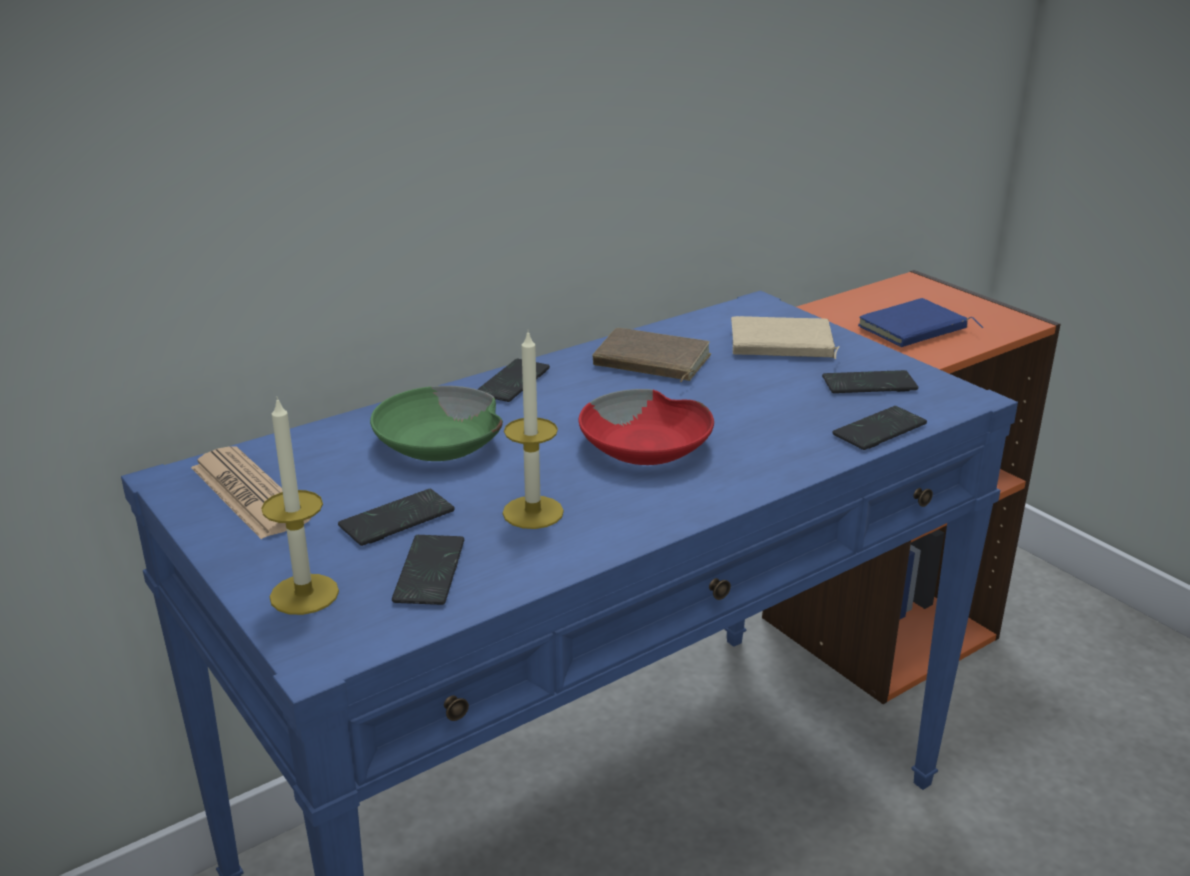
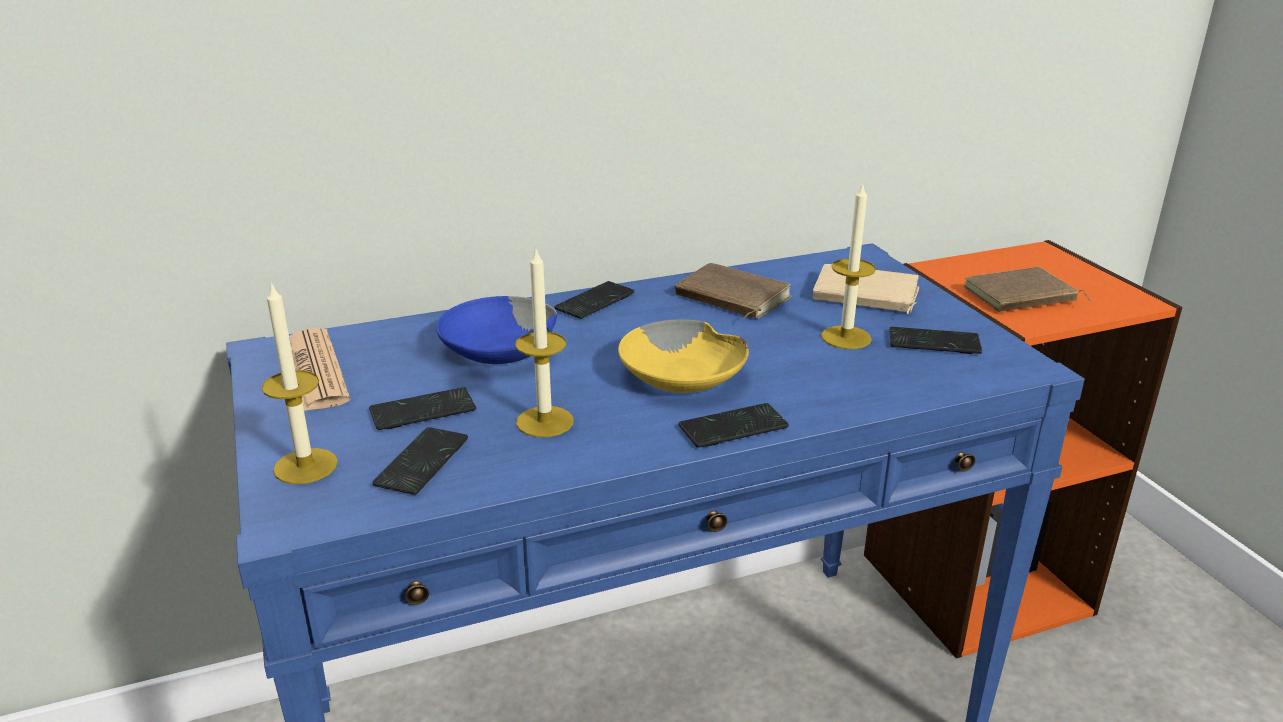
camera: 15 degrees right, 0 degrees up
(439, 444) = (498, 348): green bowl -> blue bowl
(647, 447) = (683, 376): red bowl -> yellow bowl
(784, 389) = (846, 337): none -> candle
(879, 430) = (921, 388): phone -> phone (733, 428)
(914, 330) = (1020, 297): blue book -> brown book

